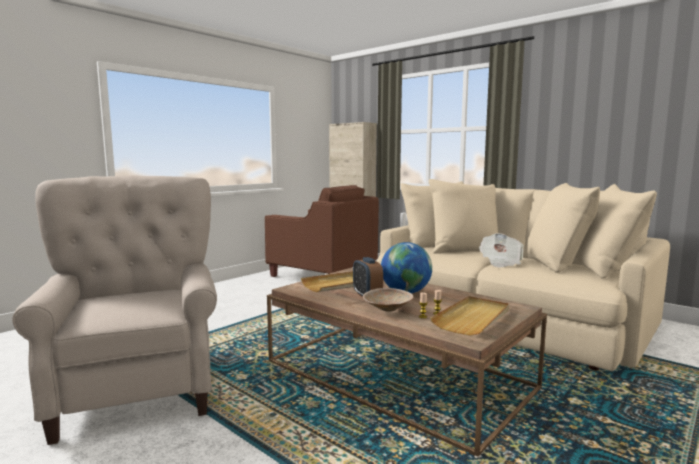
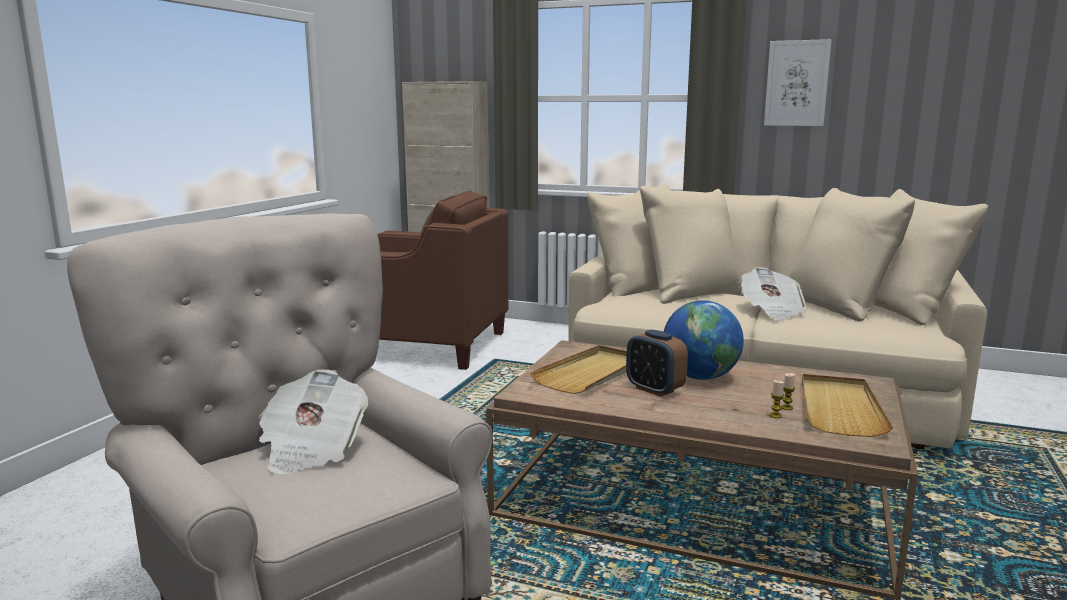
camera: 20 degrees left, 5 degrees up
(138, 297) = (312, 449): none -> newspaper
(387, 309) = (714, 411): beige bowl -> none
(559, 115) = (796, 83): none -> picture

